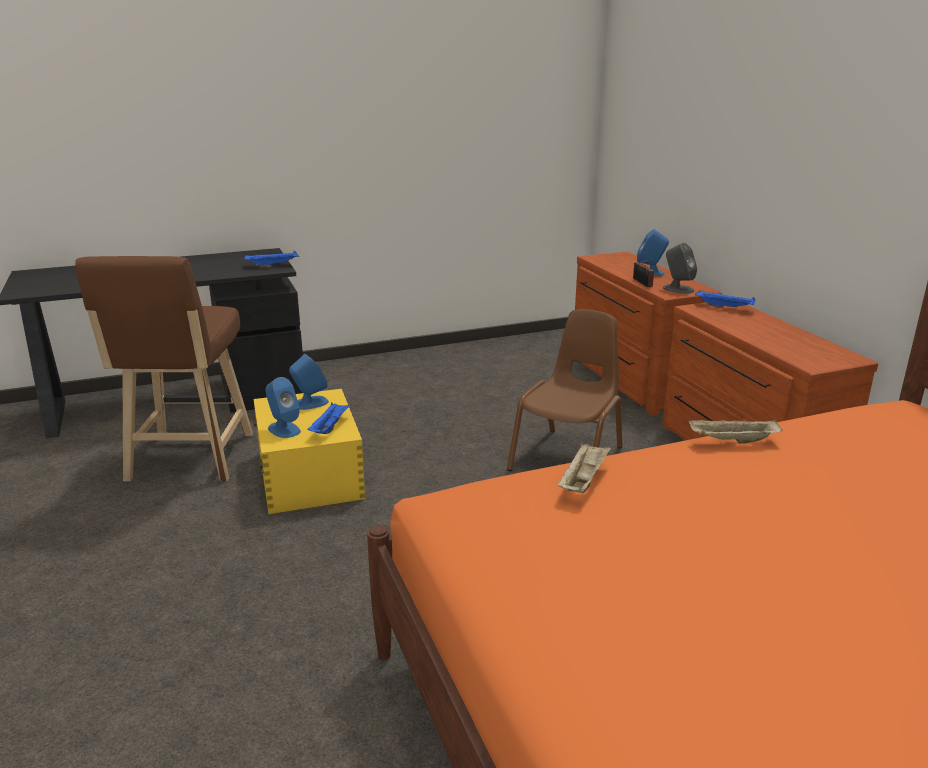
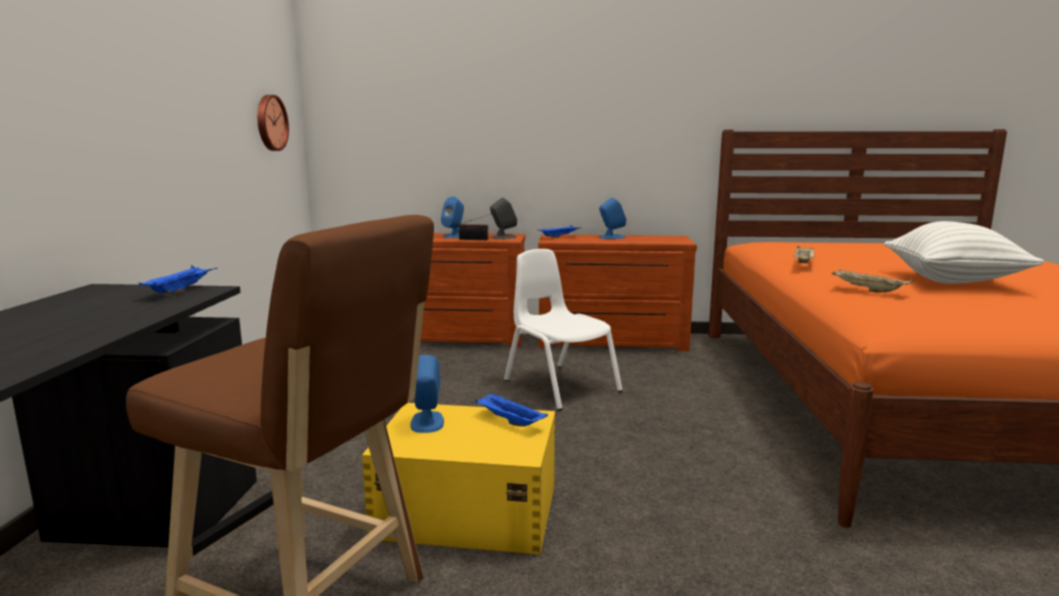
camera: 65 degrees left, 10 degrees down
(284, 429) = (486, 446): blue speaker -> blue speaker (611, 237)
(529, 130) = (270, 123): none -> wall clock
(568, 459) = (560, 386): brown chair -> white chair
(724, 544) = (952, 281): none -> white pillow

